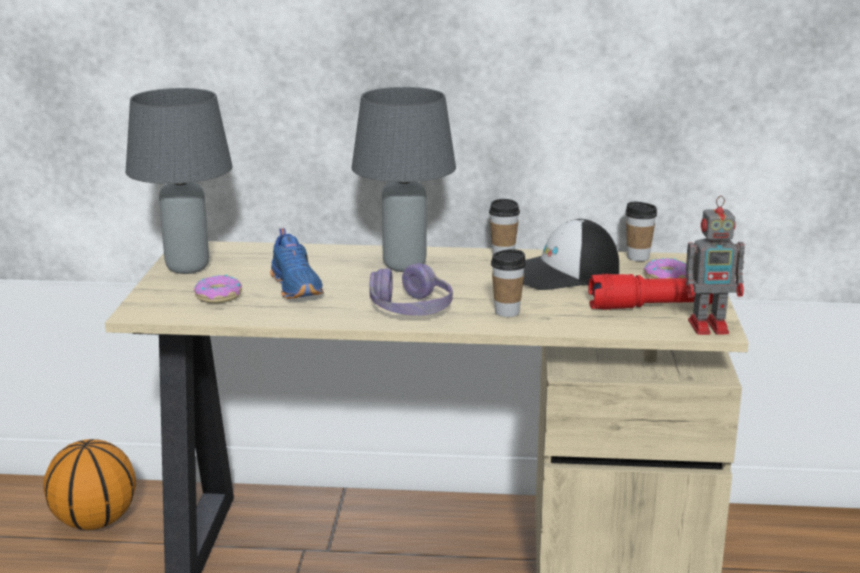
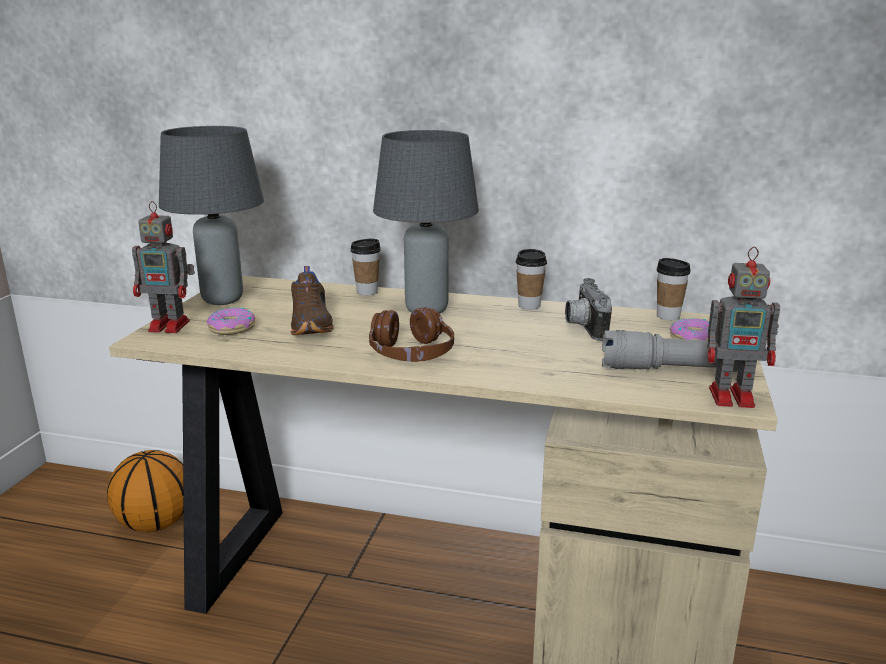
camera: 10 degrees right, 0 degrees up
(154, 298) = (171, 326): none -> toy robot
(297, 287) = (312, 324): blue shoe -> brown shoe
(410, 308) = (411, 353): purple headphones -> brown headphones
(507, 312) = (510, 364): cup -> cup (367, 292)
(562, 274) = (583, 328): cap -> camera
(651, 307) = (670, 370): red flashlight -> grey flashlight

